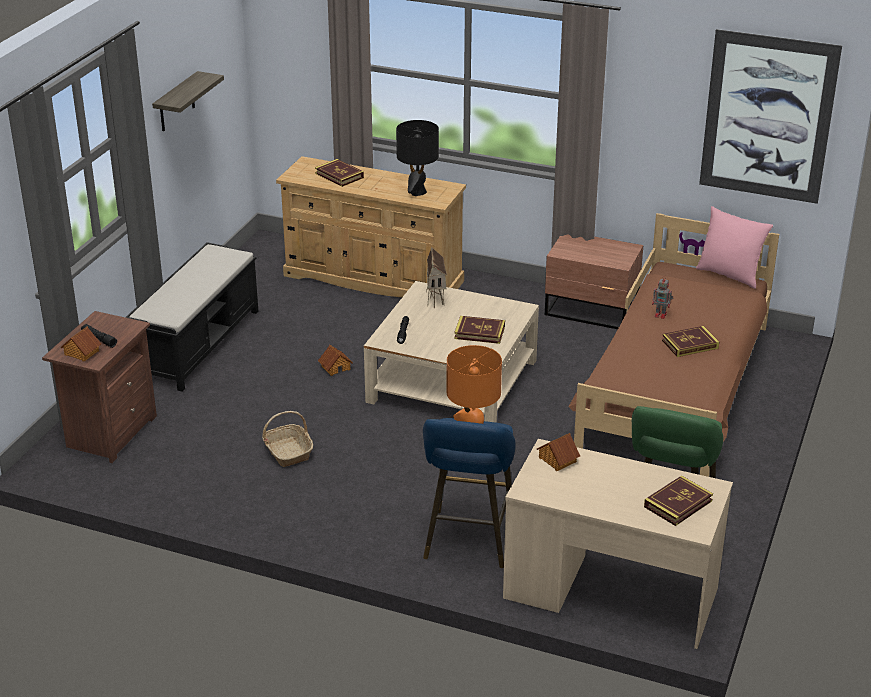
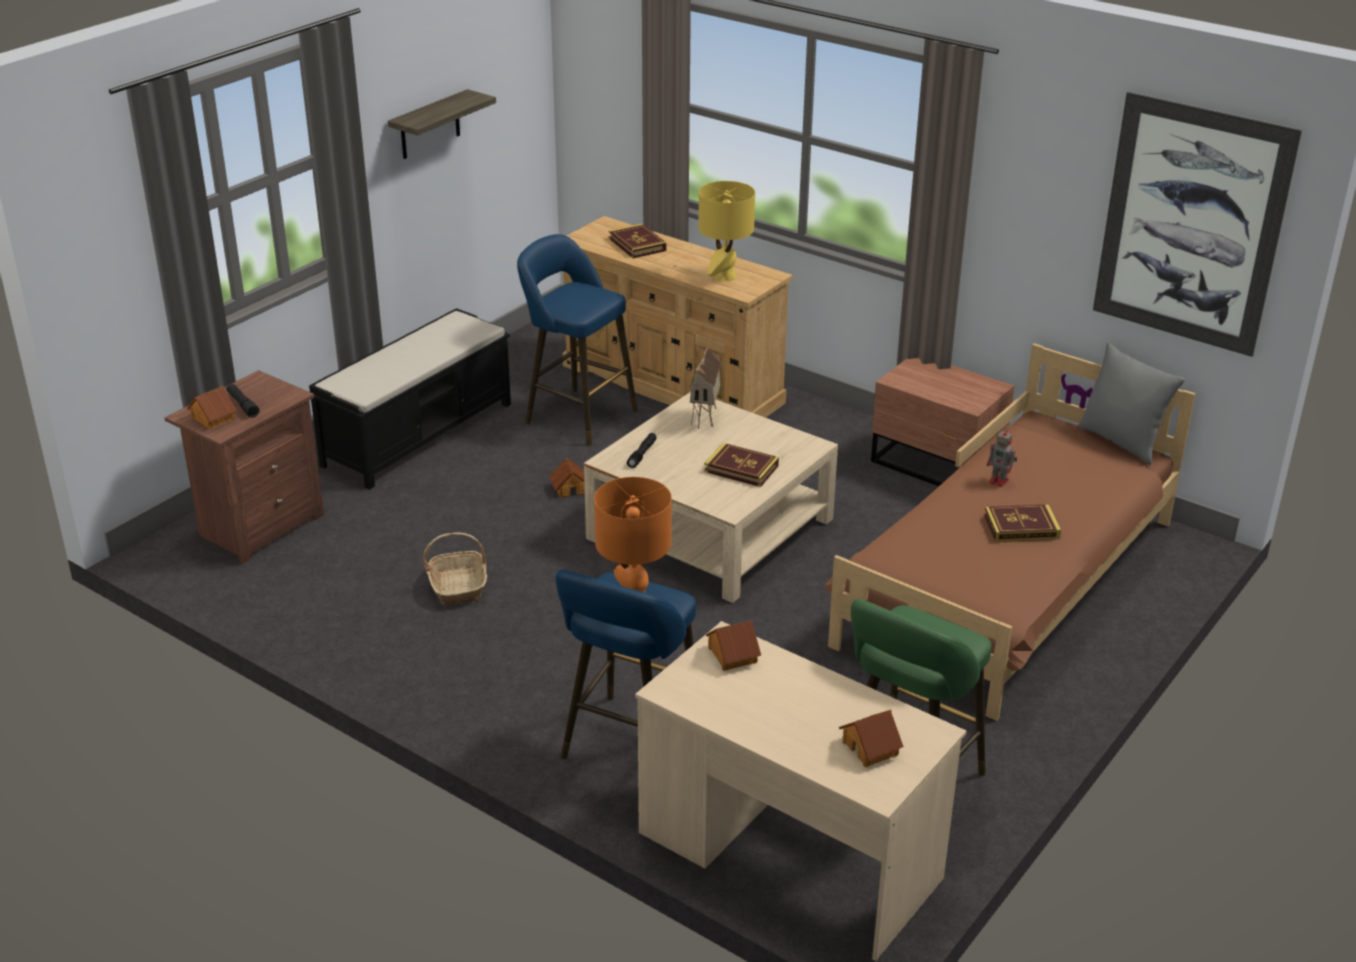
camera: 15 degrees right, 0 degrees up
(312, 312) = (576, 415): none -> blue stool
(417, 192) = (725, 277): black table lamp -> yellow table lamp
(678, 504) = (871, 748): book -> toy house
(729, 275) = (1122, 442): pink pillow -> grey pillow

